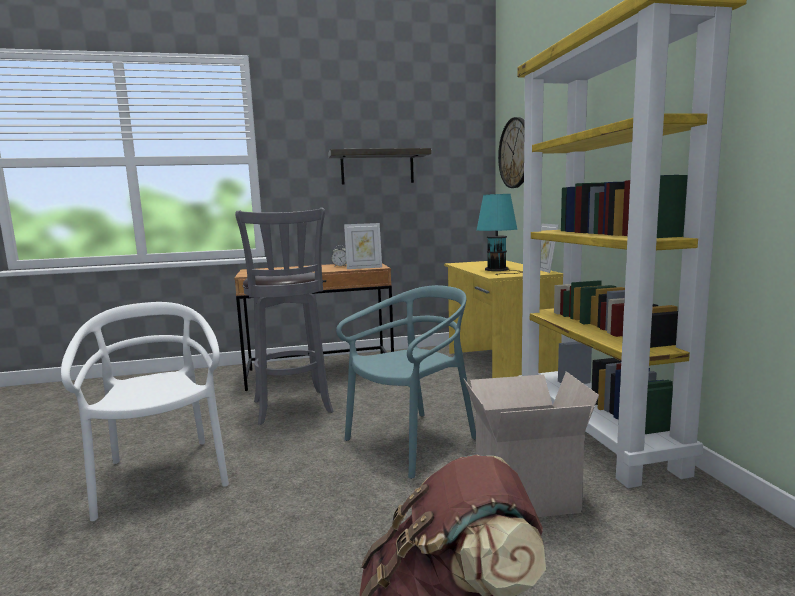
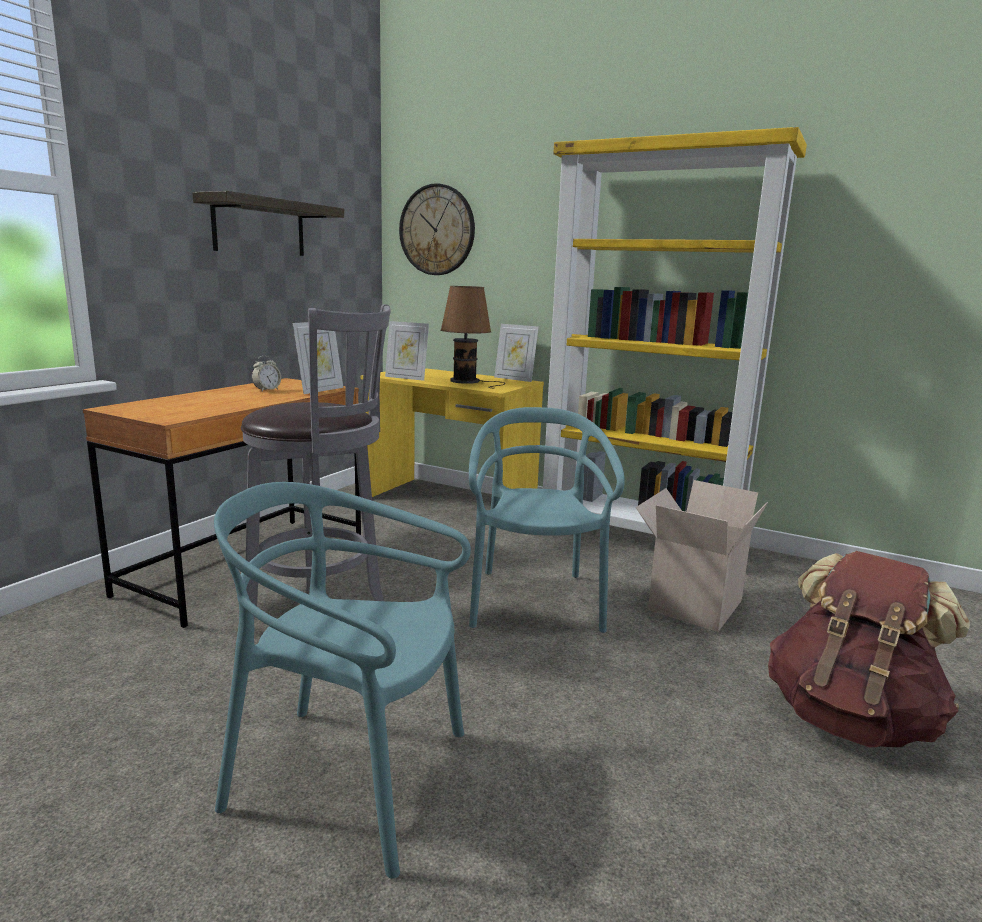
camera: 50 degrees left, 5 degrees up
(162, 476) = (349, 777): white chair -> turquoise chair
(465, 266) = (406, 378): none -> picture frame
(498, 270) = (468, 381): turquoise table lamp -> brown table lamp

